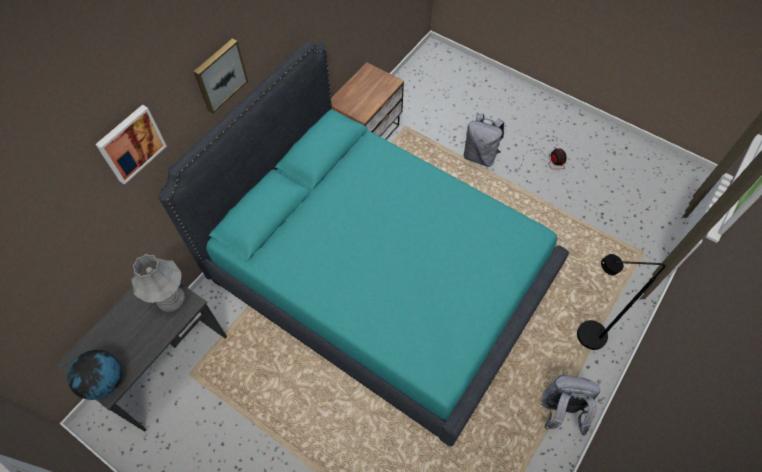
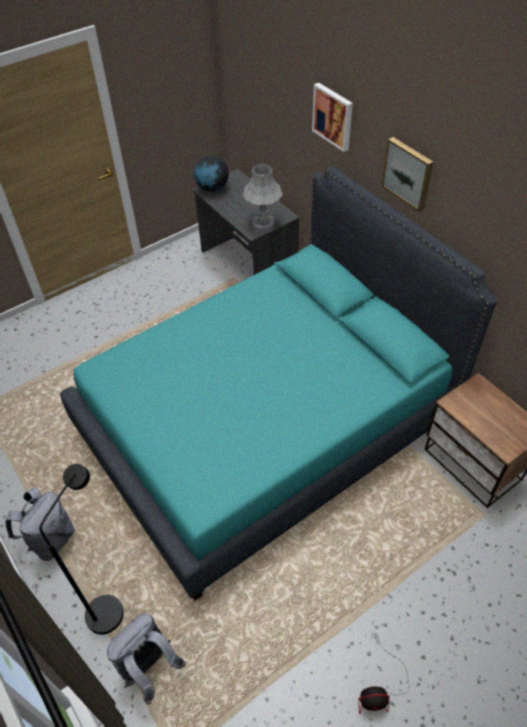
camera: 110 degrees right, 10 degrees down
(480, 156) = (412, 594): grey backpack -> grey backpack (149, 668)

